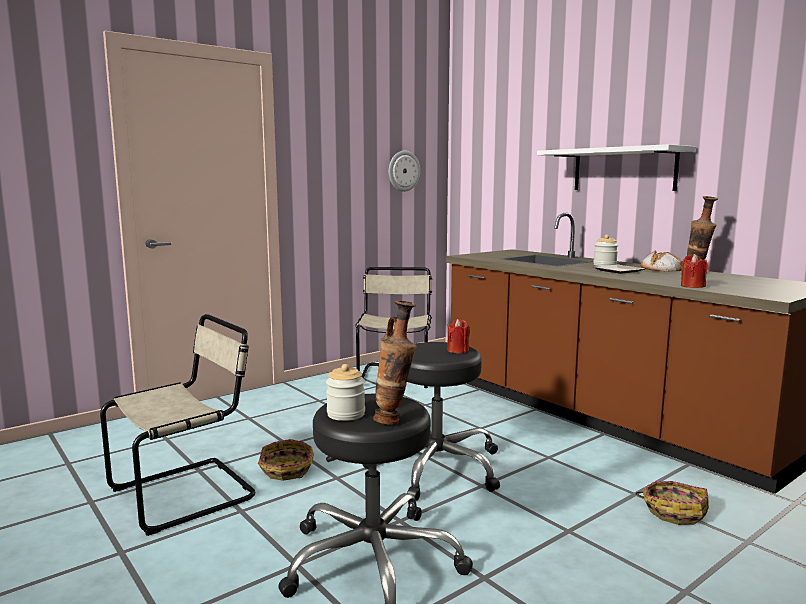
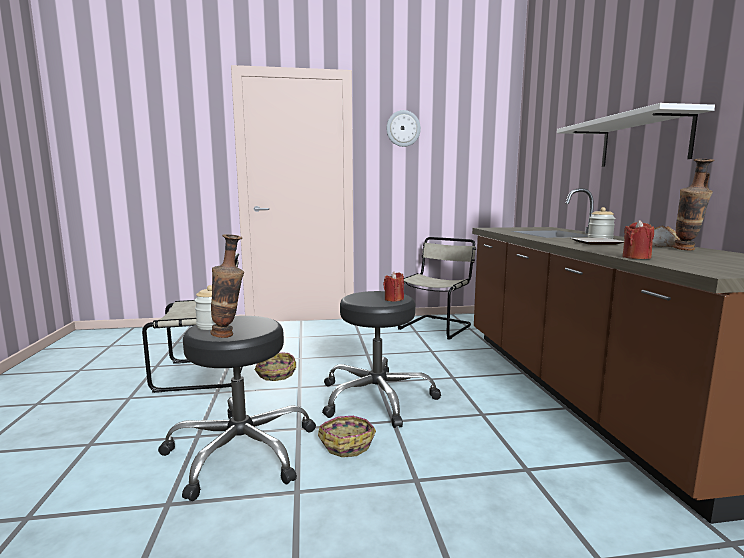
camera: 30 degrees right, 0 degrees up
(403, 171) = (469, 159): wall clock -> wall clock (403, 128)
(673, 511) = (548, 499): basket -> basket (347, 443)

